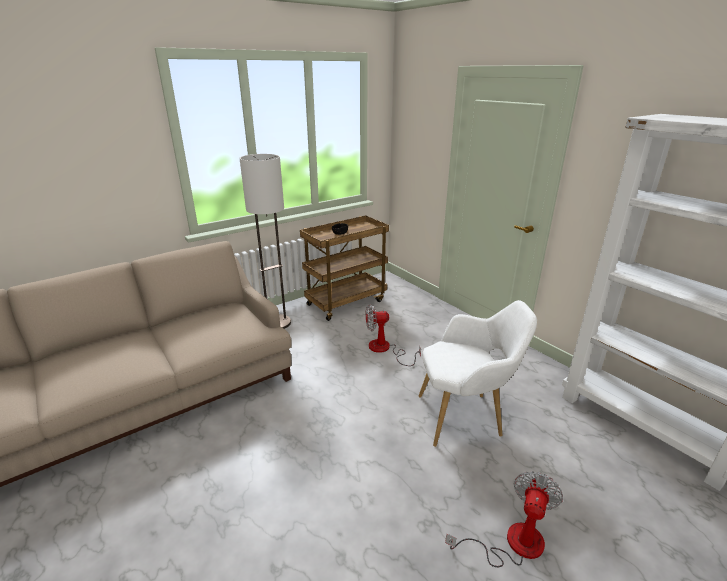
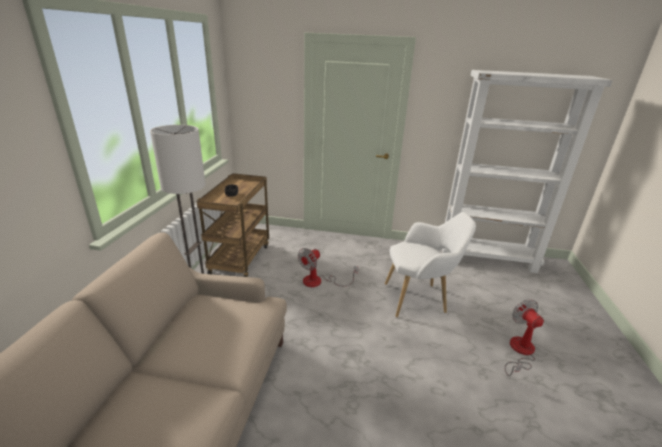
camera: 45 degrees left, 0 degrees up
(465, 417) = (419, 299): white armchair -> white armchair turned 45 degrees clockwise

